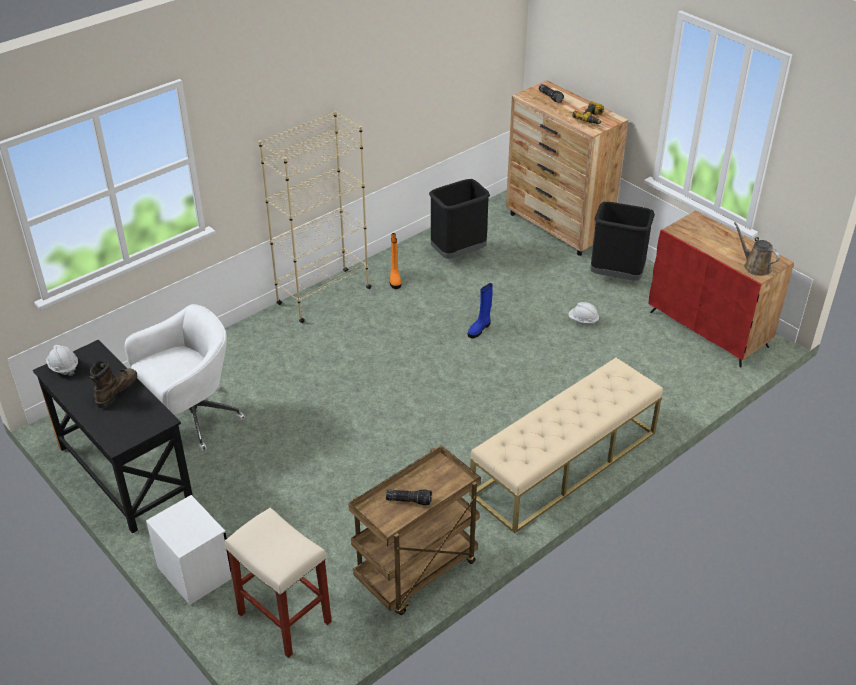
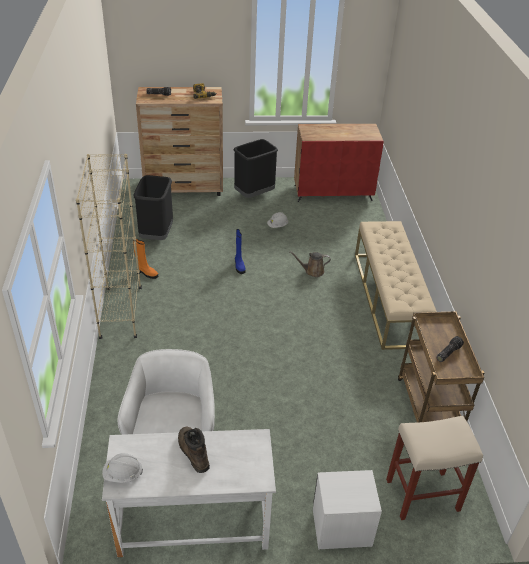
camera: 55 degrees left, 0 degrees up
(124, 473) = (193, 523): black desk -> white desk
(755, 266) = (367, 134): brown watering can -> brown watering can (312, 271)

